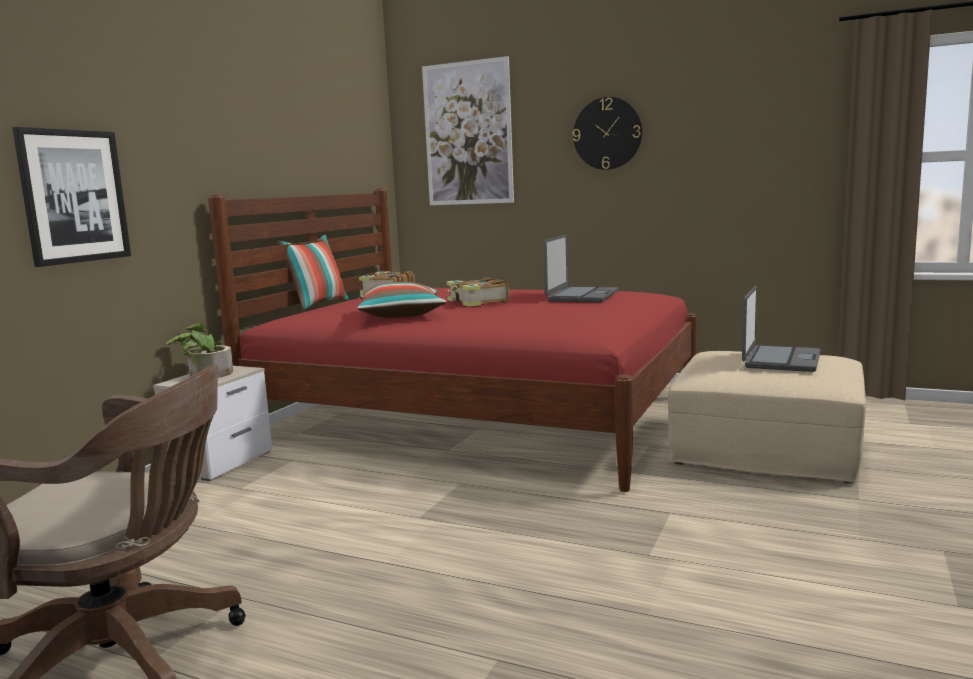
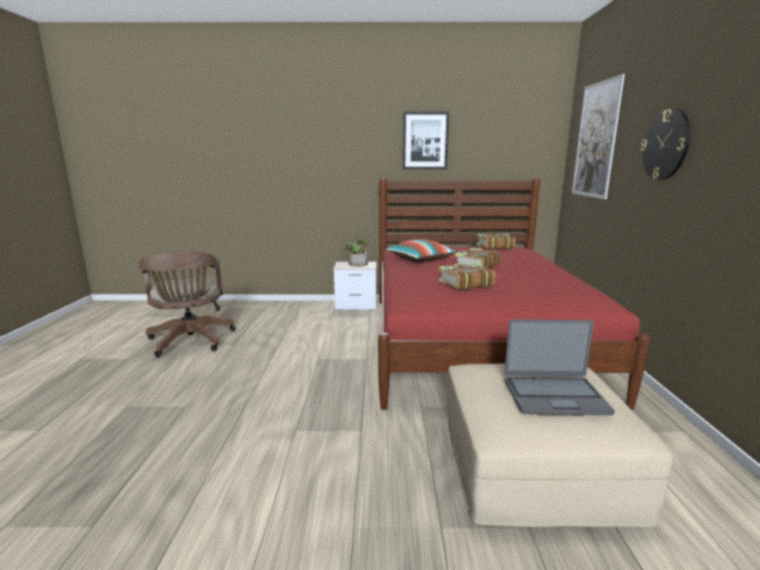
camera: 65 degrees right, 5 degrees up
(74, 196) = (309, 176): picture -> picture (425, 141)
(318, 305) = (448, 245): pillow -> none
(555, 310) = (465, 284): none -> book
(581, 296) = (534, 283): laptop -> none

